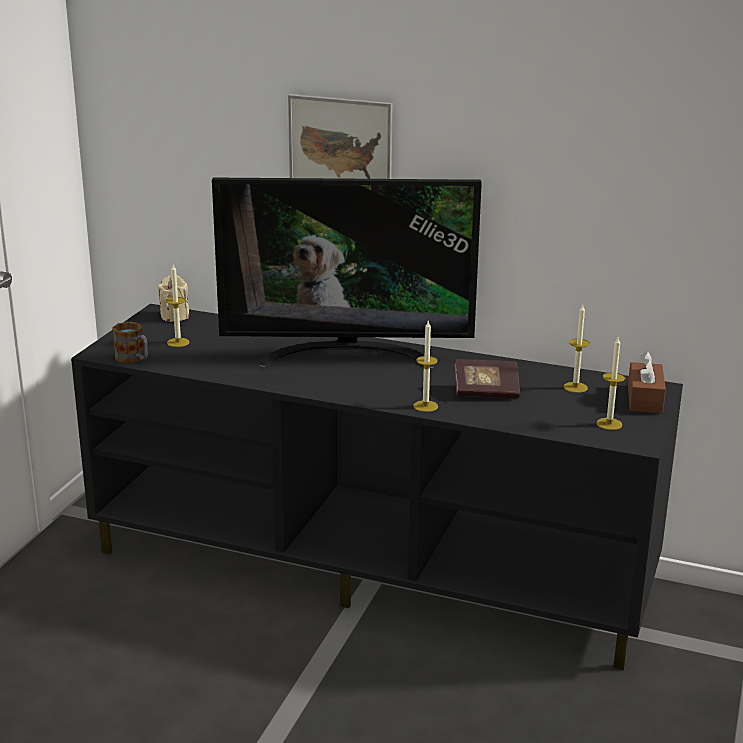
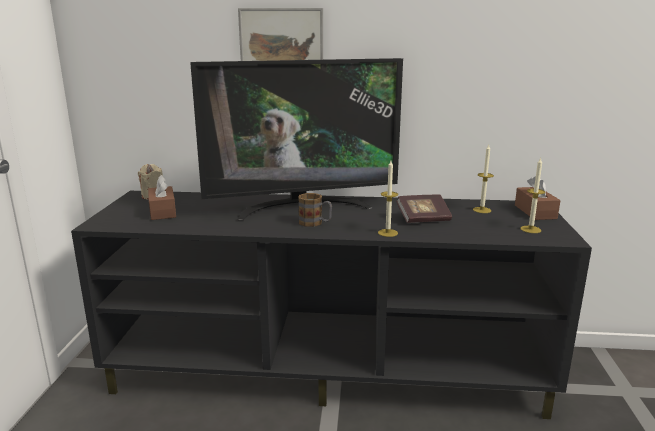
camera: 15 degrees left, 5 degrees down
(134, 359) = (128, 226): mug -> mug (315, 223)
(178, 342) = (162, 211): candle -> brown tissue box

